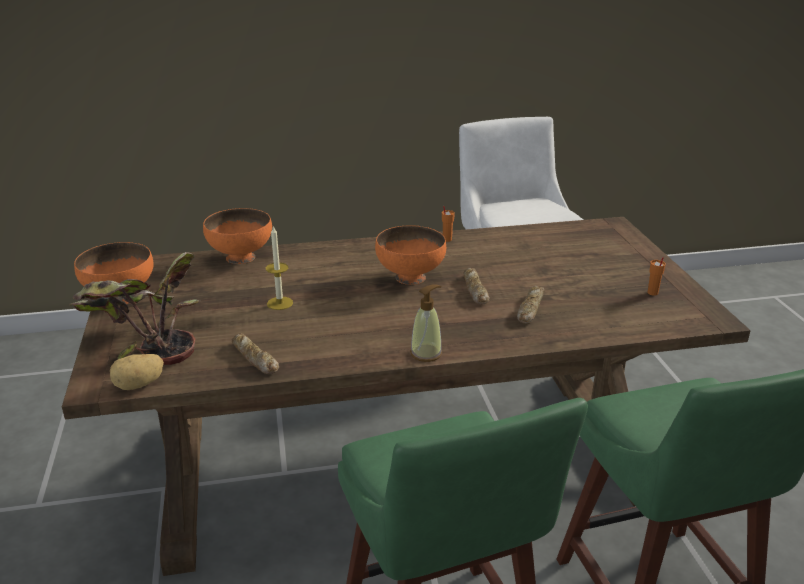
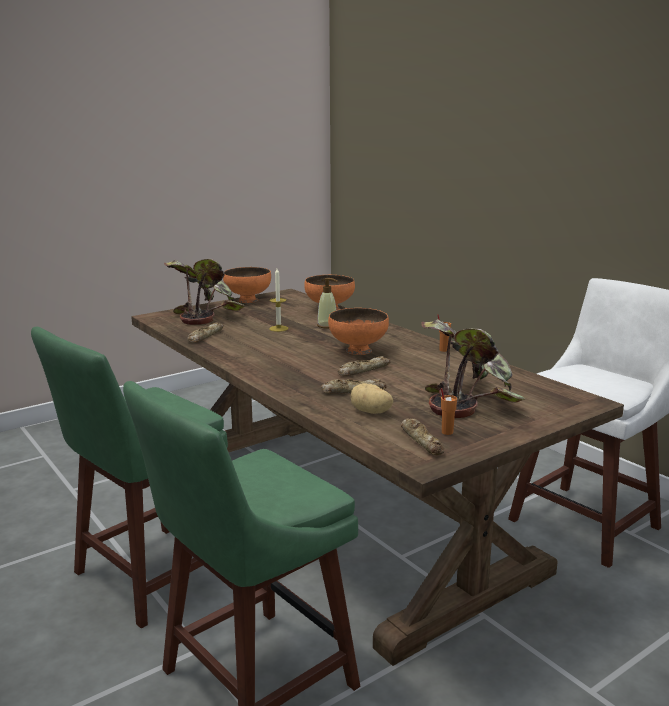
camera: 65 degrees right, 10 degrees down
(139, 385) = (159, 322): potato -> potato (370, 412)
(426, 353) = (249, 372): soap dispenser -> soap dispenser (327, 326)
(582, 265) = (467, 399): none -> potted plant
(668, 308) = (422, 441): none -> bread

